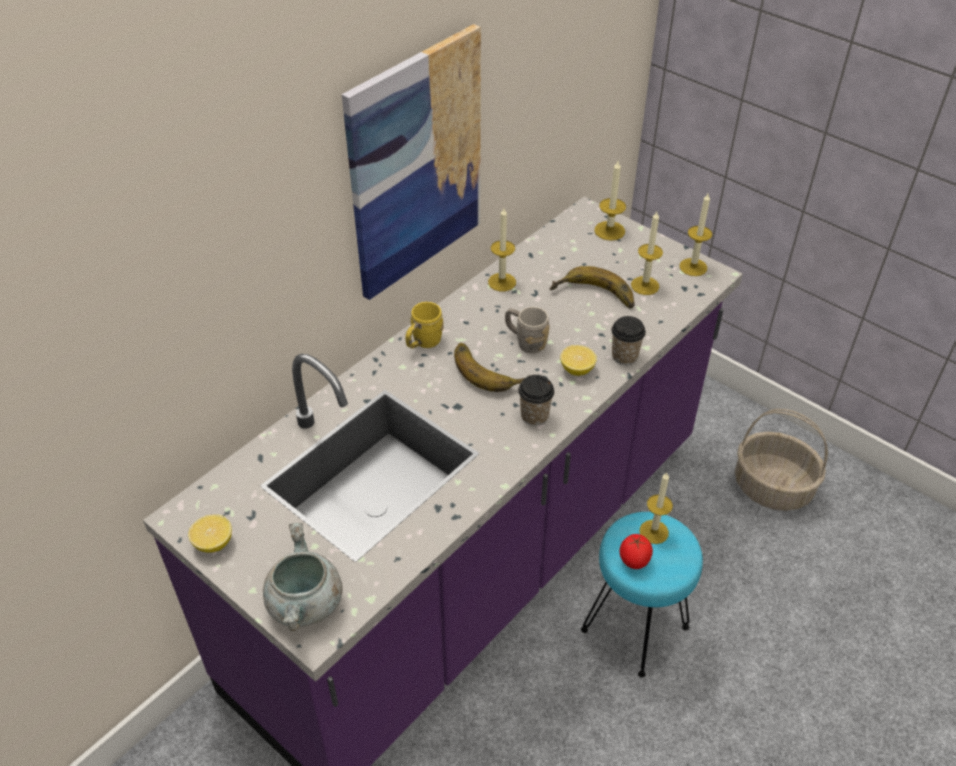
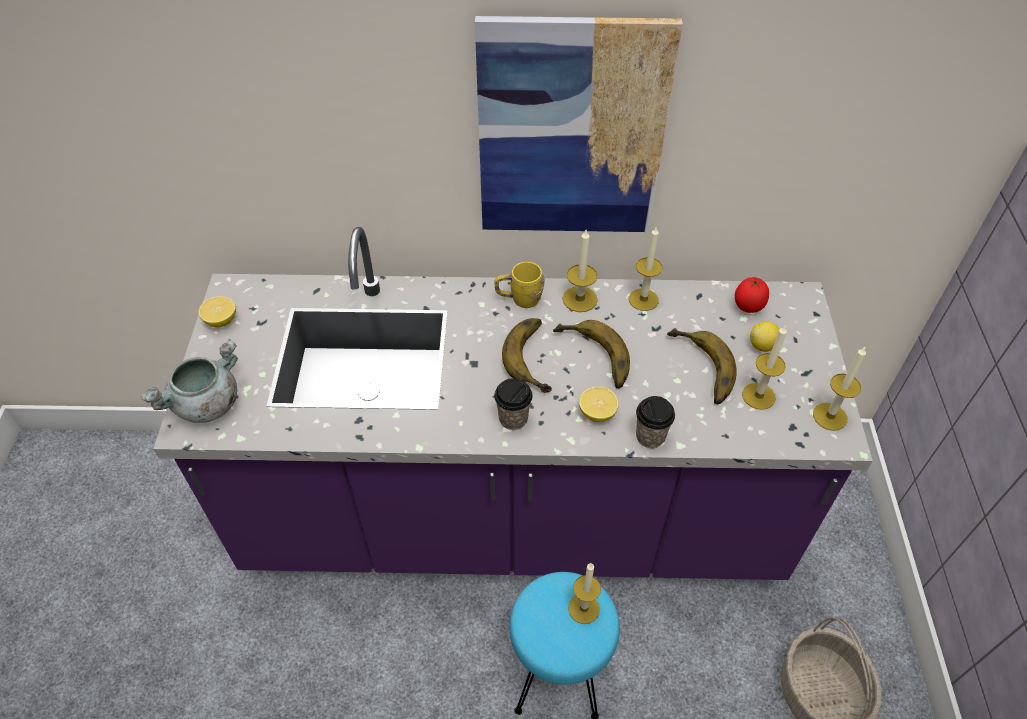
camera: 50 degrees right, 5 degrees up
(525, 341) = (591, 359): grey mug -> banana
(607, 256) = (762, 346): none -> lemon
(609, 231) = (798, 327): candle -> candle (579, 299)
(633, 561) = (537, 613): tomato -> tomato (747, 307)

